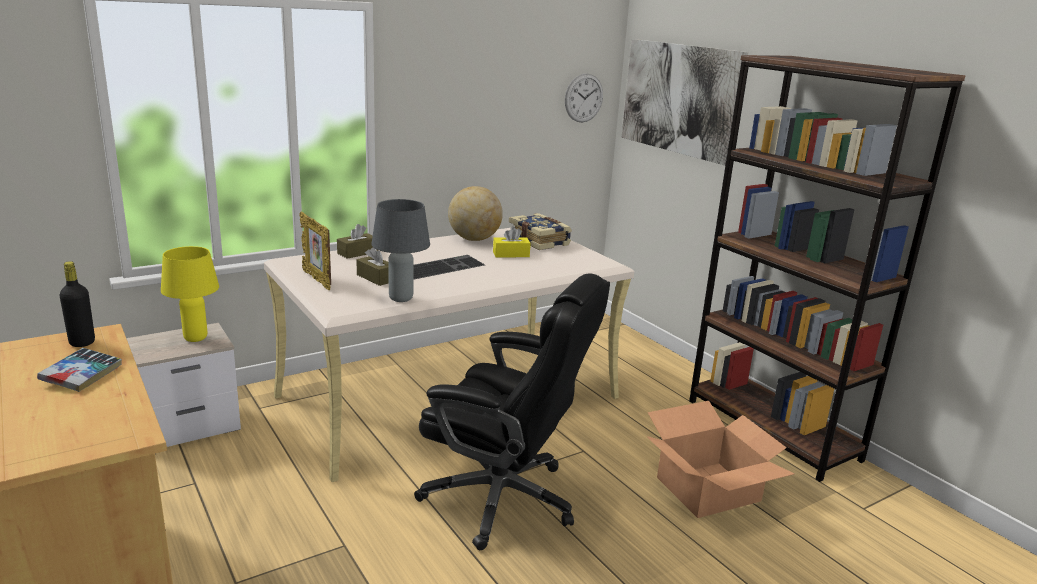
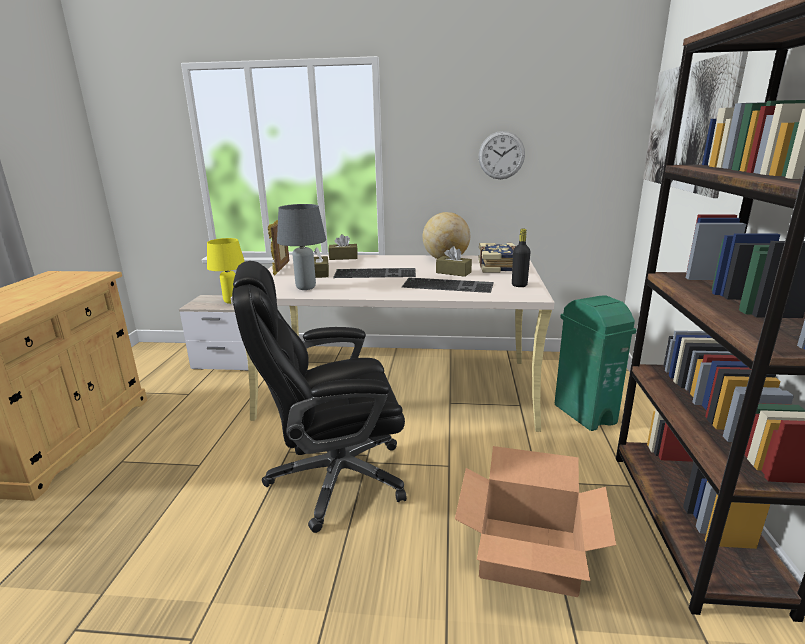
camera: 40 degrees right, 0 degrees up
(82, 342) = (83, 277): black bottle -> black bottle (519, 285)
(82, 375) = (42, 291): book -> none
(503, 499) = (334, 478): black office chair -> black office chair turned 105 degrees clockwise
(511, 254) = (453, 272): yellow tissue box -> brown tissue box
(533, 269) = (448, 285): none -> keyboard
(584, 98) = (600, 138): wall clock -> wall clock (501, 155)
(632, 372) = (584, 414): none -> green trash can

